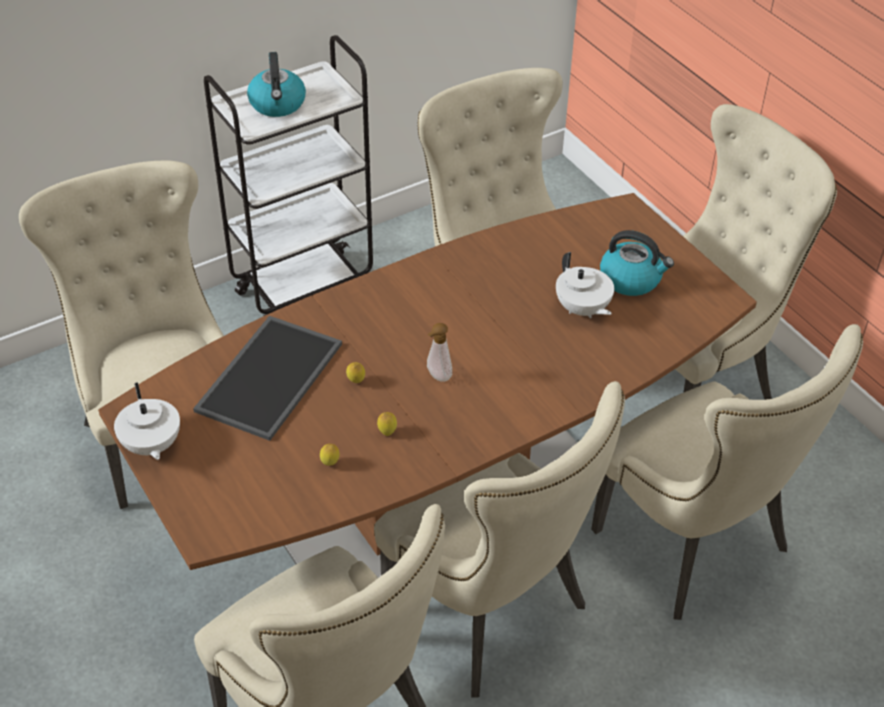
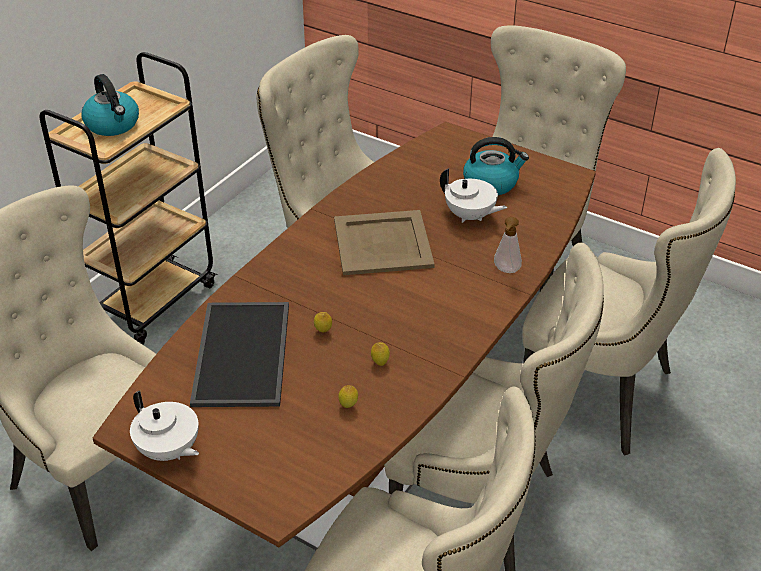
camera: 25 degrees left, 5 degrees down
(304, 288) = (154, 303): white cart -> brown cart
(437, 377) = (390, 304): soap dispenser -> soap dispenser (506, 271)
(473, 308) = (381, 242): none -> beige tray

